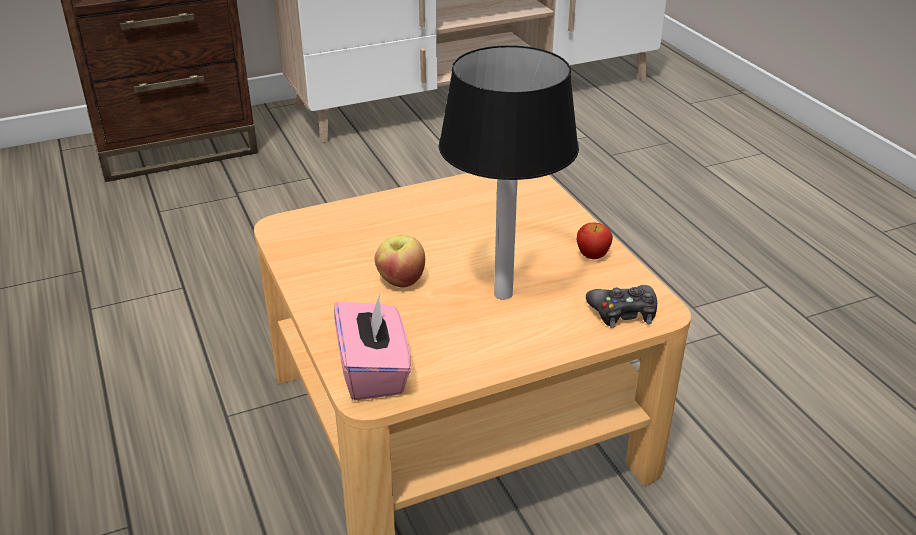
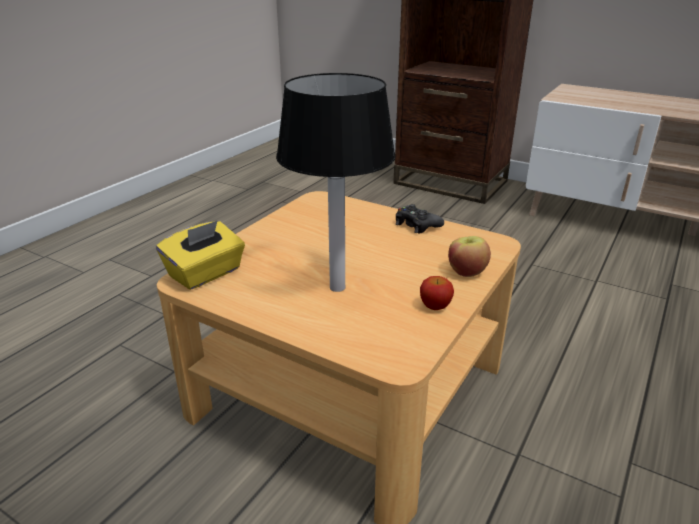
camera: 55 degrees right, 5 degrees down
(374, 371) = (206, 274): pink tissue box -> yellow tissue box
(400, 280) = (309, 248): apple -> apple (466, 271)
(623, 312) = (375, 345): black game controller -> black game controller (416, 225)

